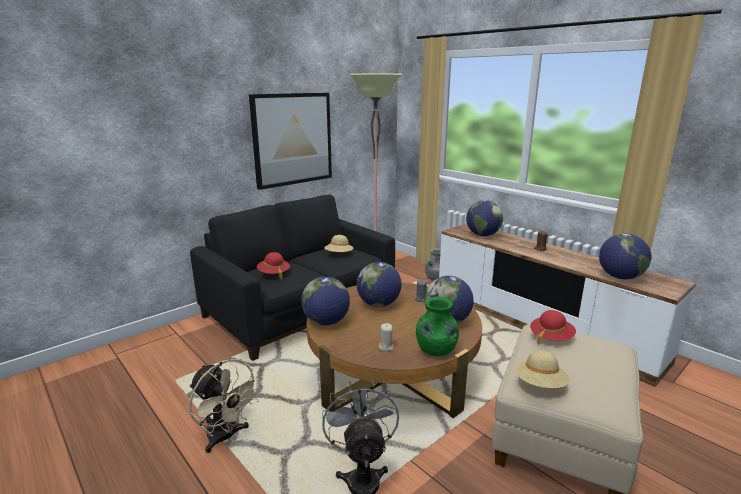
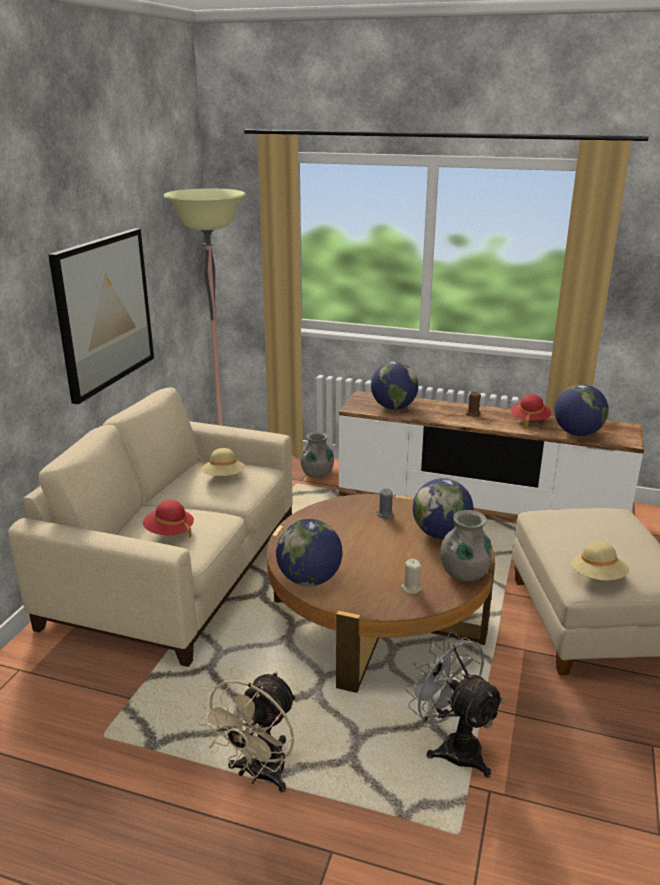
camera: 30 degrees left, 5 degrees up
(226, 437) = (259, 774): beige fan -> beige fan turned 105 degrees clockwise
(301, 309) = (178, 570): black sofa -> beige sofa
(379, 304) = (345, 536): globe -> none
(435, 350) = (464, 574): green vase -> grey vase
(551, 337) = (560, 522): red hat -> red hat (529, 420)

